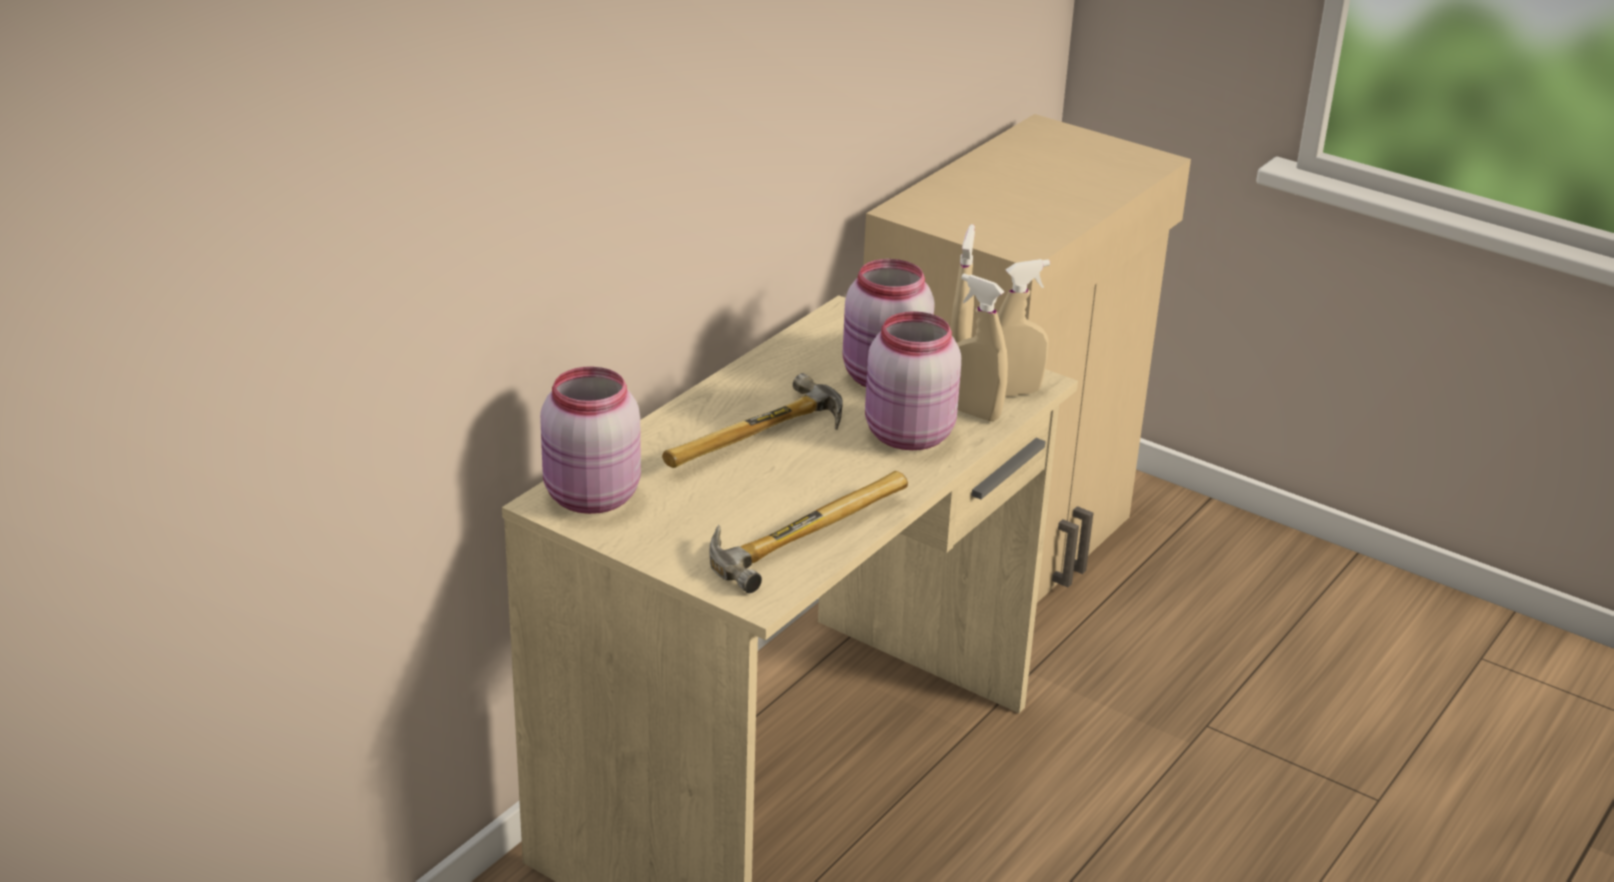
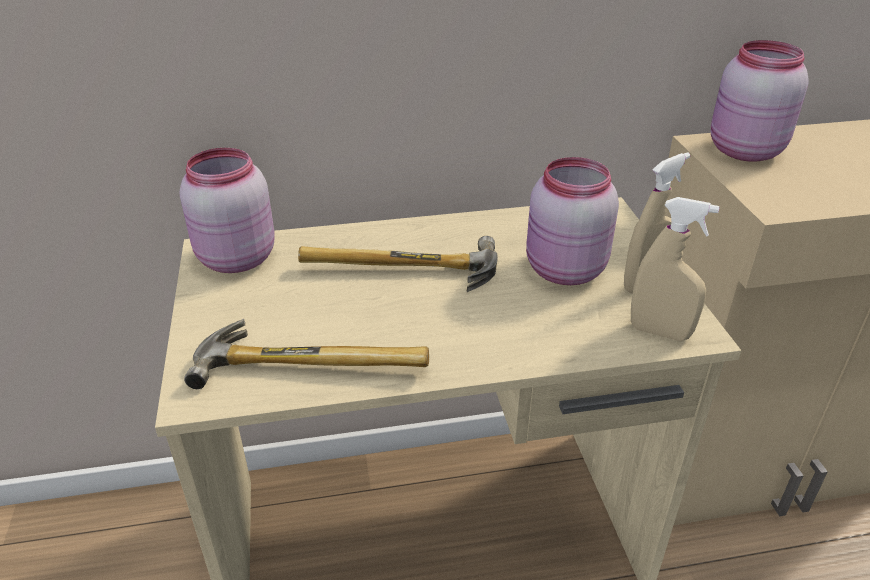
camera: 45 degrees right, 5 degrees up
(907, 436) = (512, 324): pink jar -> pink jar (742, 151)
(973, 412) = (598, 331): beige spray bottle -> none

